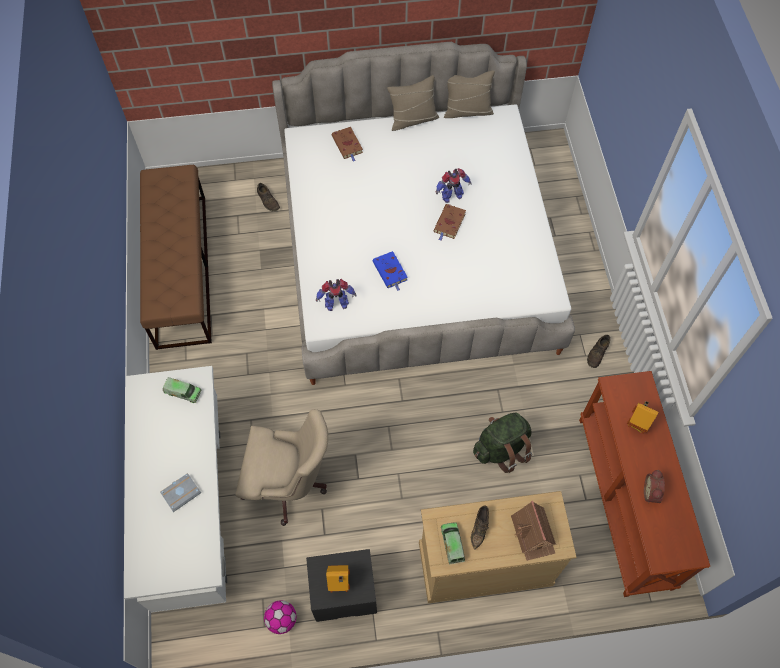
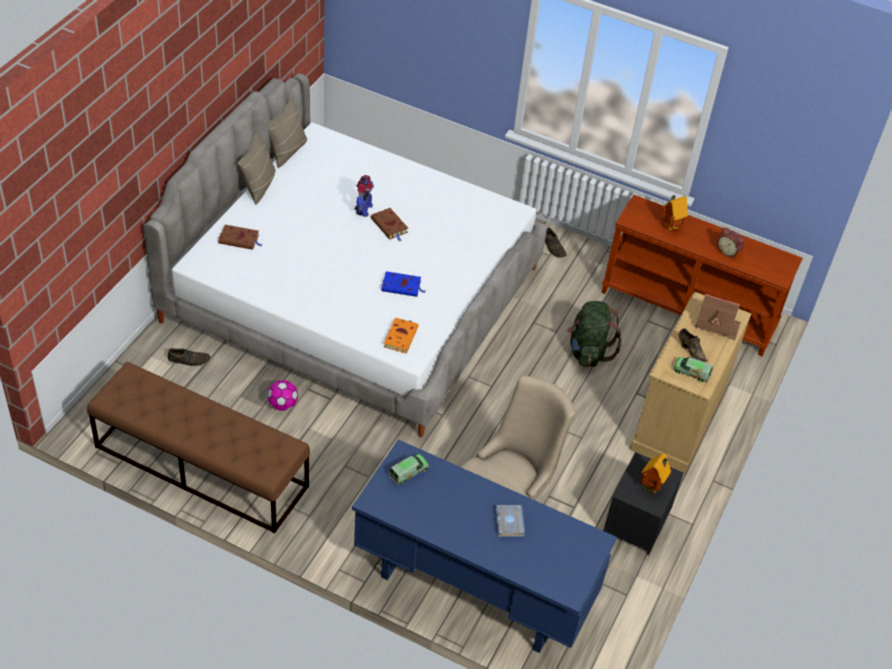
camera: 60 degrees left, 15 degrees down
(192, 508) = (472, 590): white desk -> blue desk
(282, 620) = (629, 579): football -> football (283, 405)
(336, 304) = (401, 336): toy robot -> orange book

